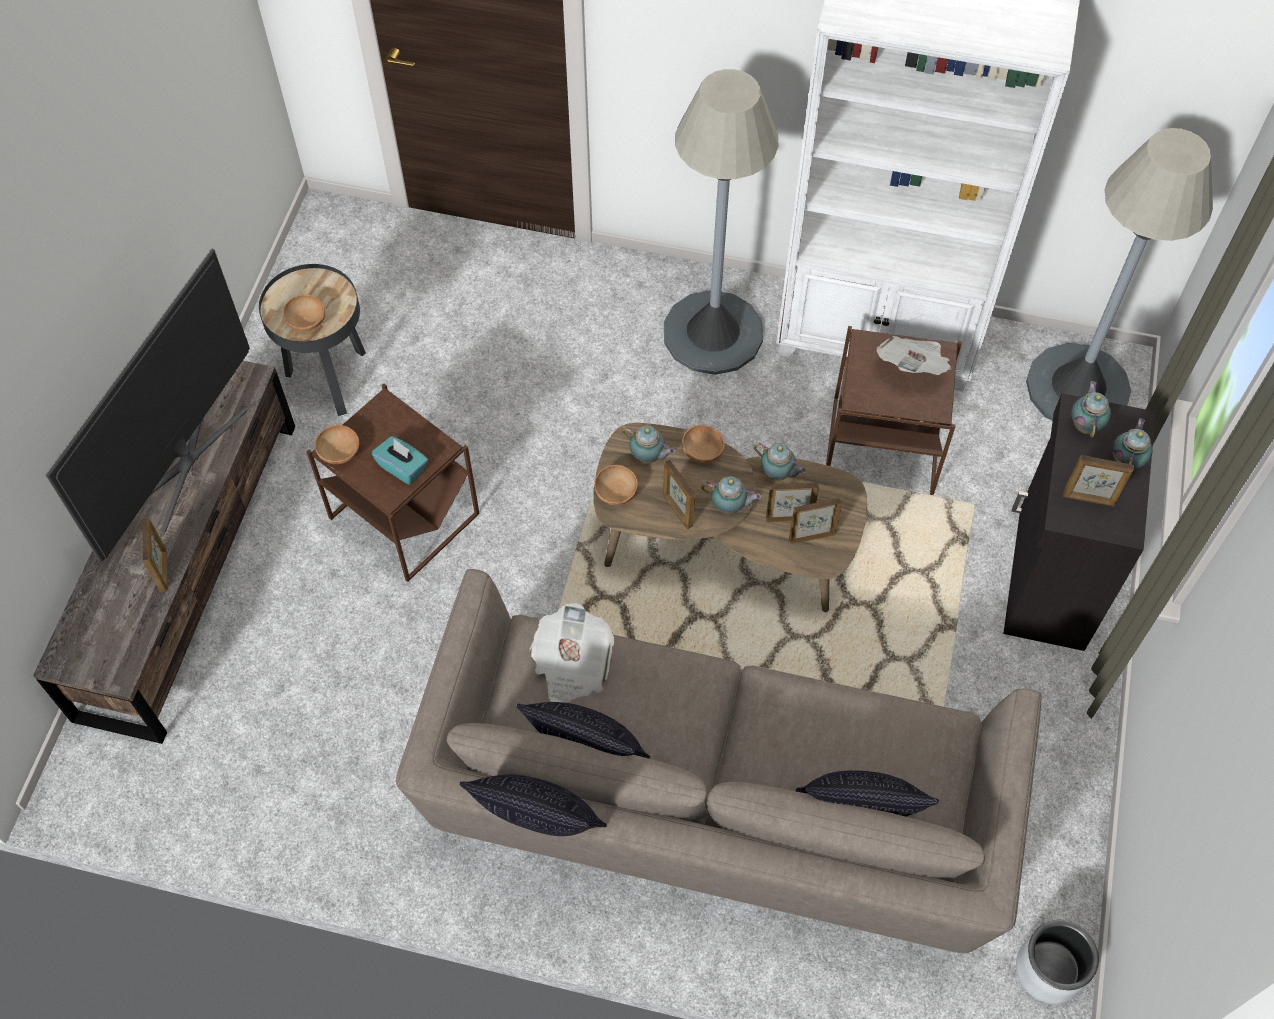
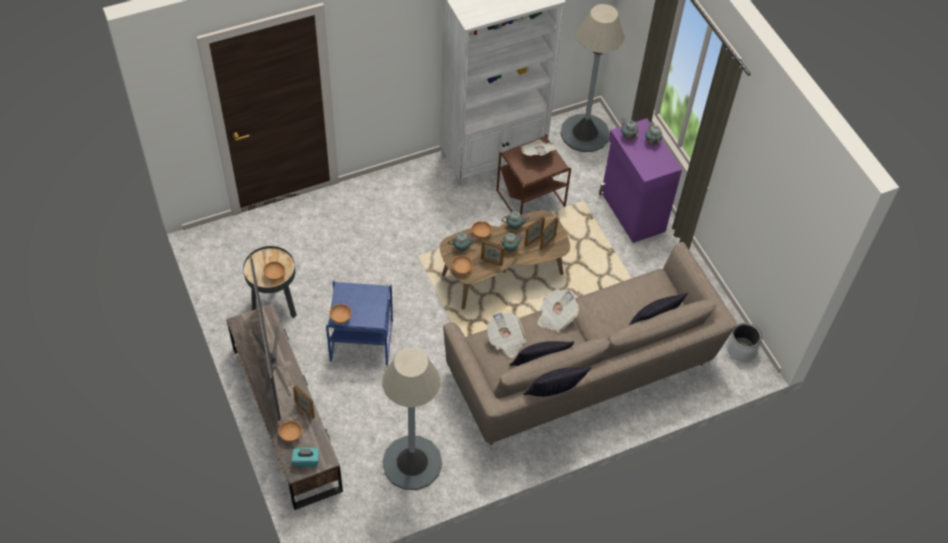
camera: 40 degrees left, 5 degrees down
(107, 597) = (291, 435): none -> brown bowl
(403, 467) = (372, 308): turquoise tissue box -> turquoise tissue box (306, 460)
(404, 515) = (361, 340): brown side table -> blue side table
(696, 680) = (556, 317): none -> newspaper
(712, 333) = (424, 192): grey floor lamp -> grey floor lamp (412, 463)
(1048, 578) = (632, 212): black cabinet -> purple cabinet
(1089, 499) = (650, 162): picture frame -> none

